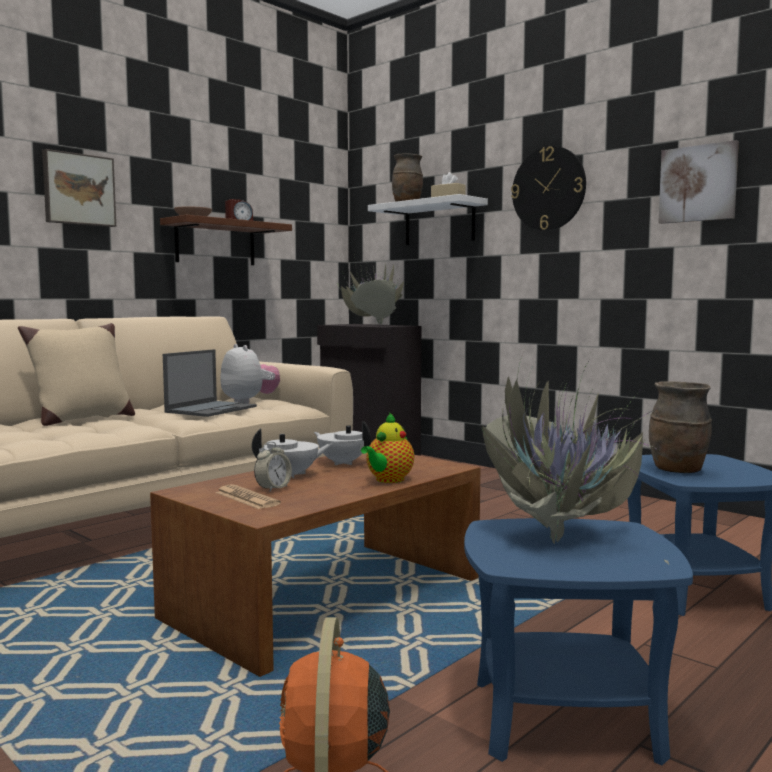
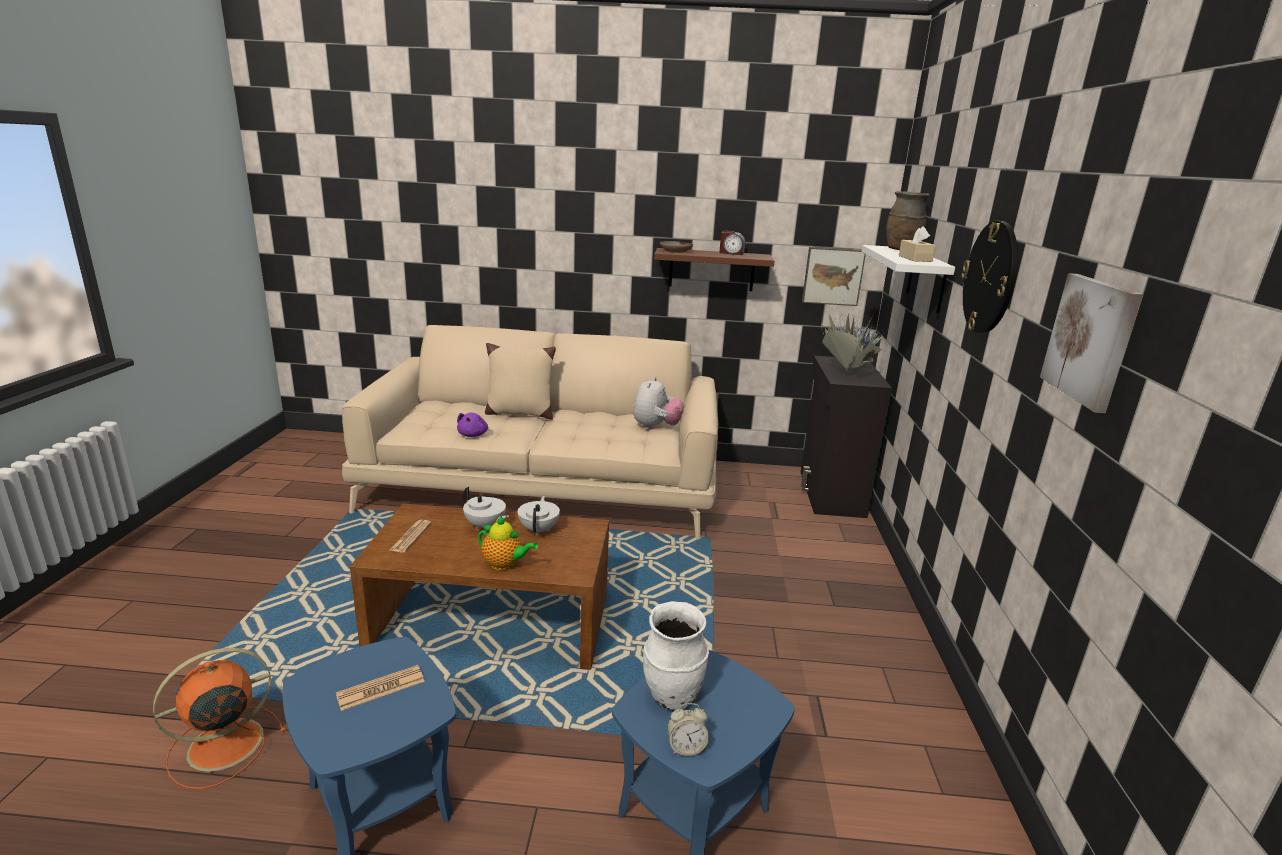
camera: 50 degrees right, 15 degrees up
(78, 189) = (587, 226): picture -> picture (832, 276)
(83, 435) = (473, 435): none -> purple plush toy
(212, 409) = (598, 431): laptop -> none
(273, 488) = (442, 535): alarm clock -> alarm clock (686, 747)
(388, 480) = (505, 564): teapot -> teapot turned 150 degrees counterclockwise
(562, 538) = (381, 688): potted plant -> newspaper
(678, 471) = (672, 696): brown vase -> white vase

